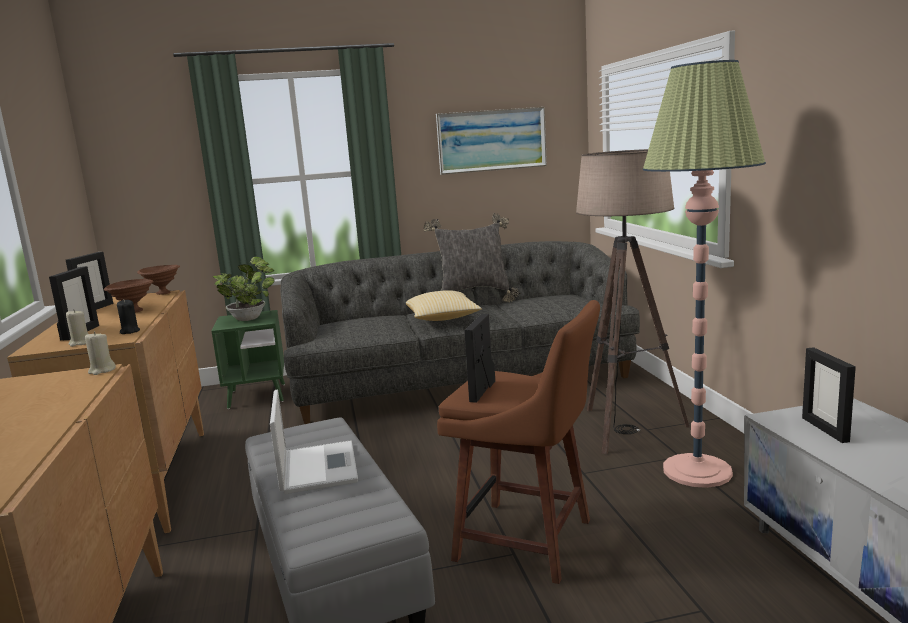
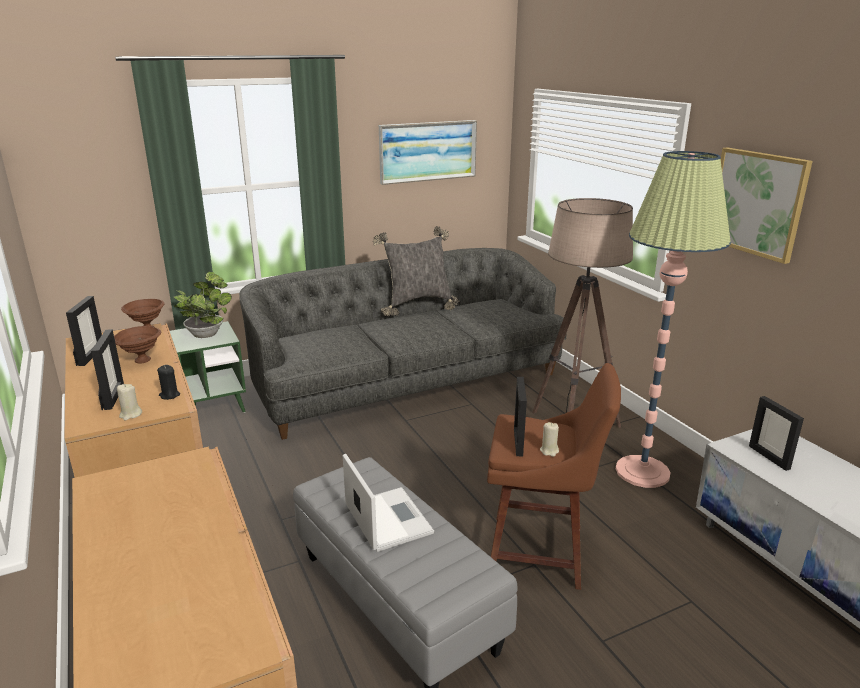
camera: 15 degrees left, 10 degrees up
(102, 370) = (197, 458): beige candle -> beige candle (549, 451)
(442, 319) = (402, 333): pillow -> none
(807, 122) = (757, 203): none -> picture

